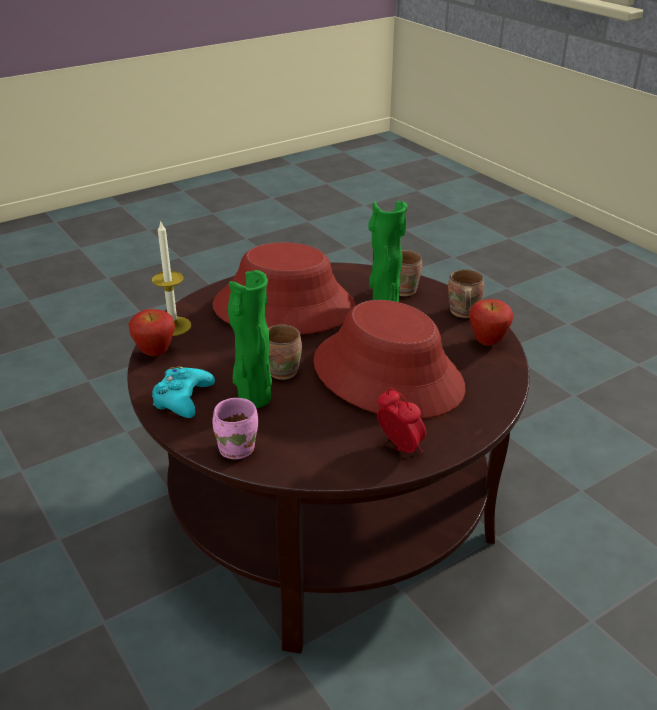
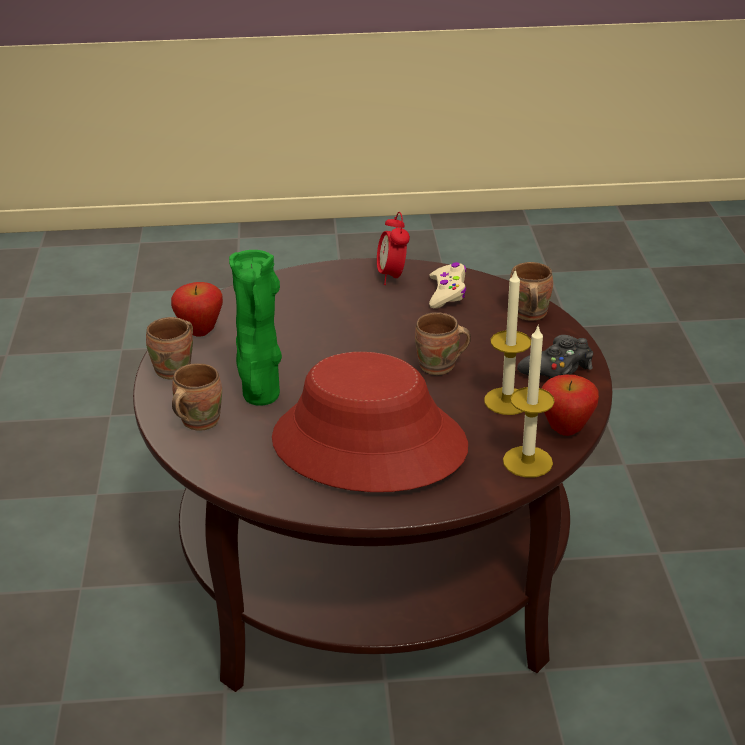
camera: 150 degrees left, 0 degrees up
(182, 399) = (557, 369): turquoise game controller -> black game controller
(210, 361) = (507, 401): none -> candle
(237, 447) = (527, 314): pink mug -> brown mug
(253, 399) = (486, 349): green vase -> none
(331, 447) = (447, 293): none -> beige game controller
(388, 375) = (336, 332): red hat -> none

